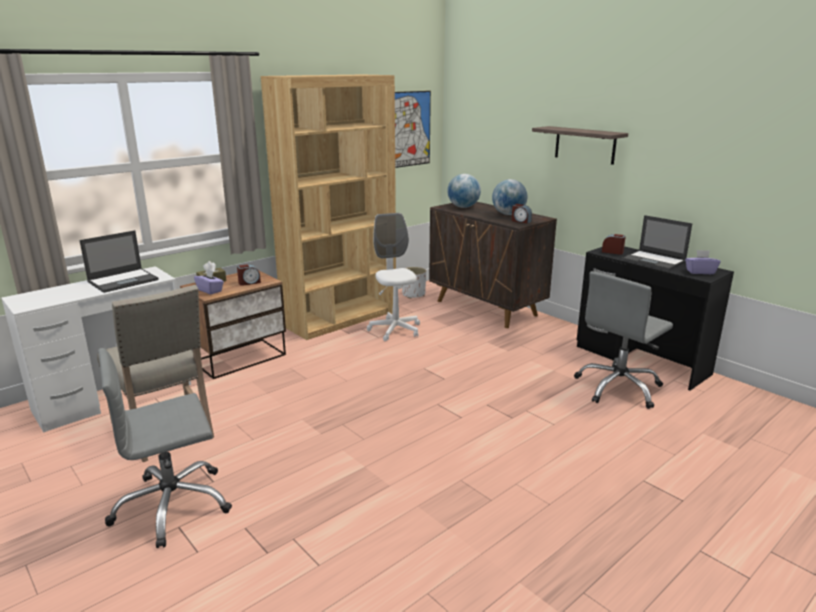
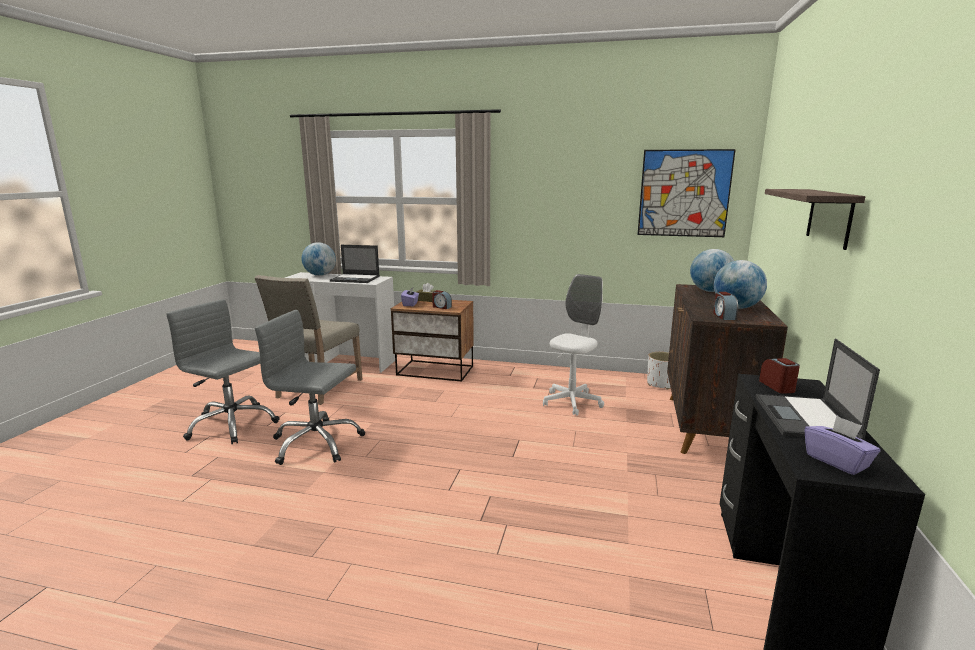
camera: 55 degrees right, 5 degrees down
(54, 291) = (320, 275): none -> globe
(340, 318) = (554, 375): brown bookcase -> none
(618, 388) = (657, 584): grey office chair -> grey office chair (316, 443)

